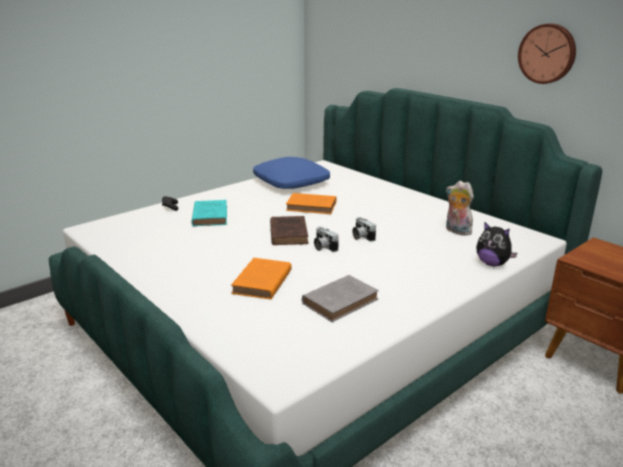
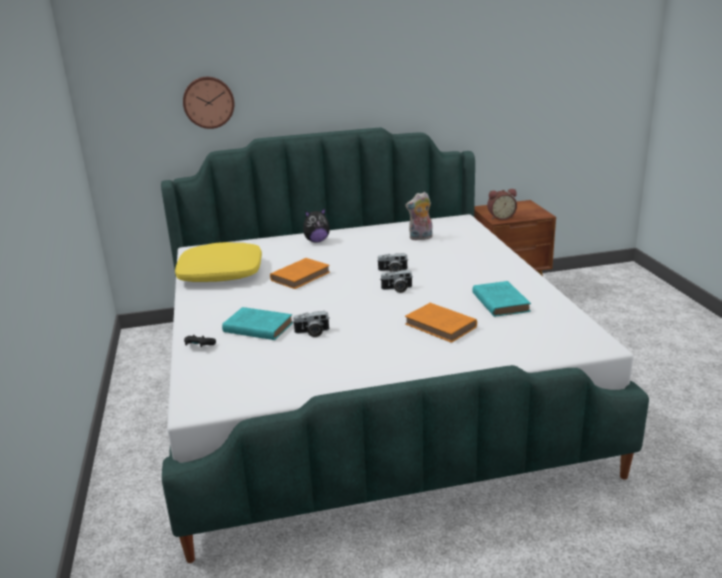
camera: 60 degrees left, 0 degrees up
(213, 235) = (312, 332): none -> camera
(288, 233) = (350, 297): brown book -> none
(291, 182) = (221, 273): blue pillow -> yellow pillow
(341, 301) = (499, 301): grey book -> turquoise book
(492, 263) = (485, 242): plush toy -> plush toy (316, 241)
(547, 53) = (404, 75): wall clock -> wall clock (208, 102)
(586, 259) = (501, 217): none -> alarm clock

